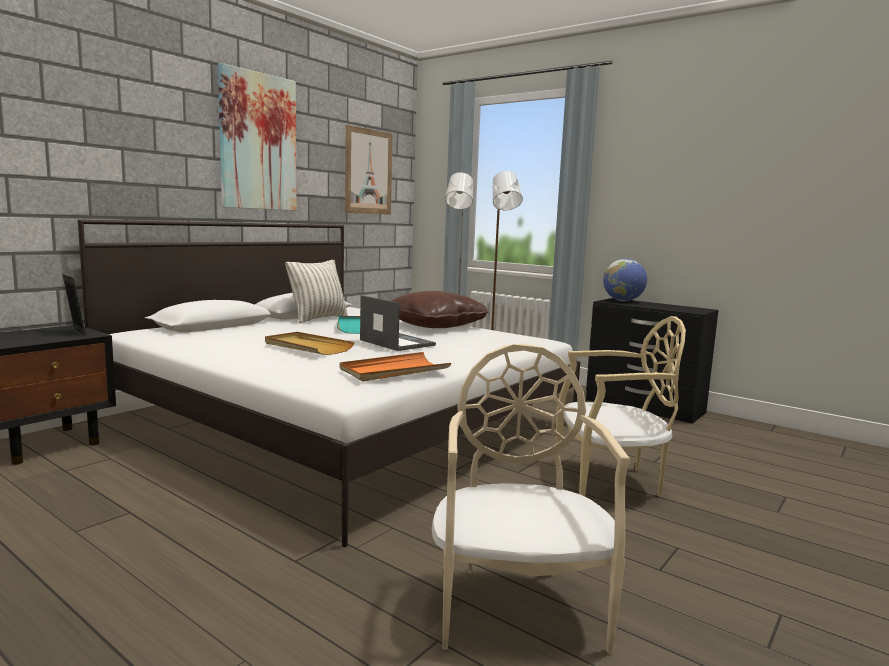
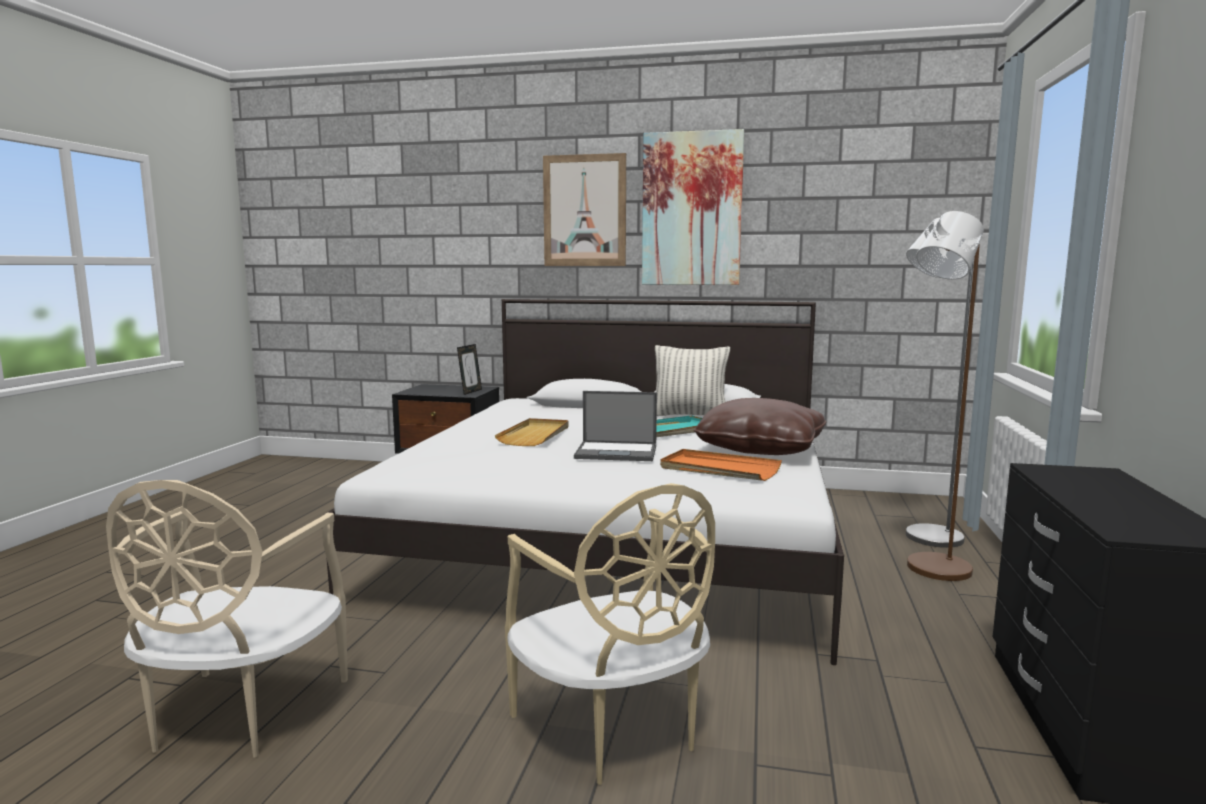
camera: 65 degrees right, 0 degrees up
(368, 172) = (877, 226): picture -> picture (584, 211)
(394, 371) = (471, 470): orange tray -> orange tray (719, 469)
(396, 342) = (617, 452): laptop -> laptop turned 75 degrees clockwise
(519, 606) = (240, 714): beige chair -> beige chair turned 120 degrees clockwise
(623, 301) = (1092, 476): globe -> none

